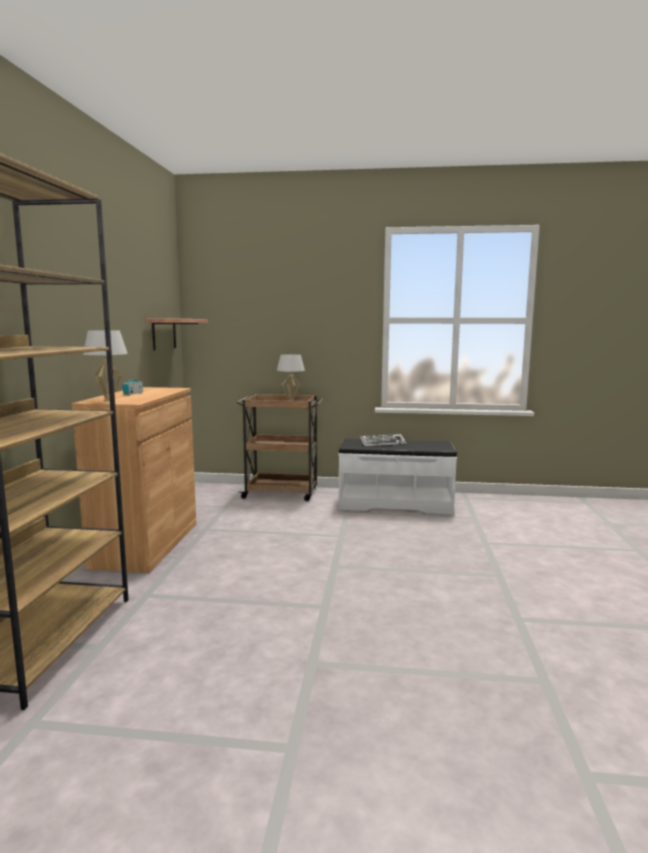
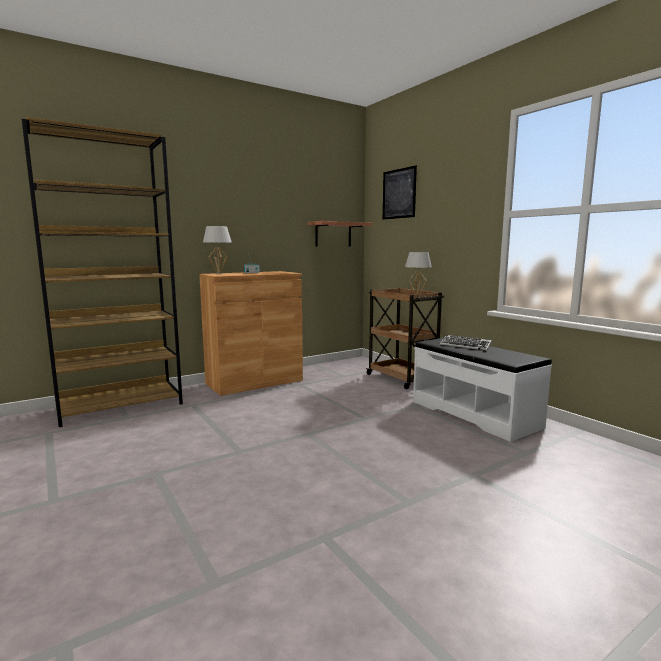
camera: 50 degrees right, 0 degrees up
(242, 288) = (399, 194): none -> picture

